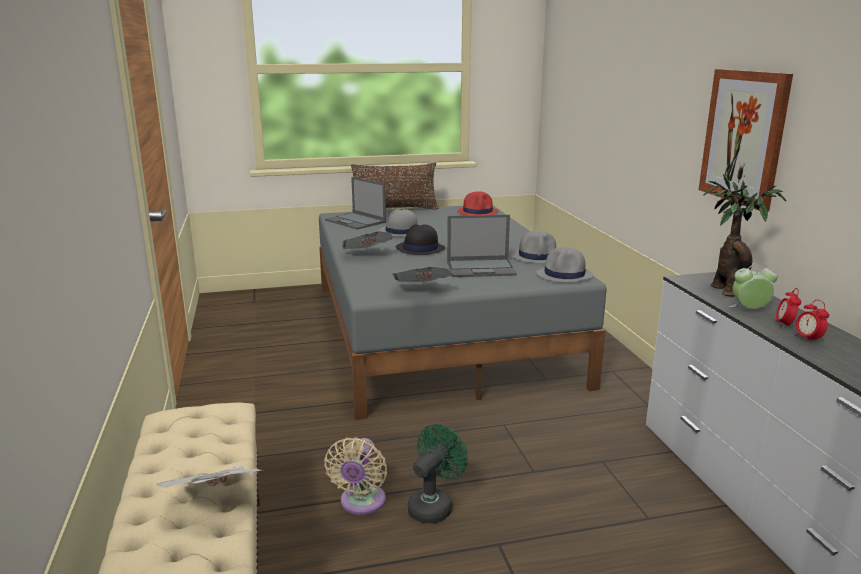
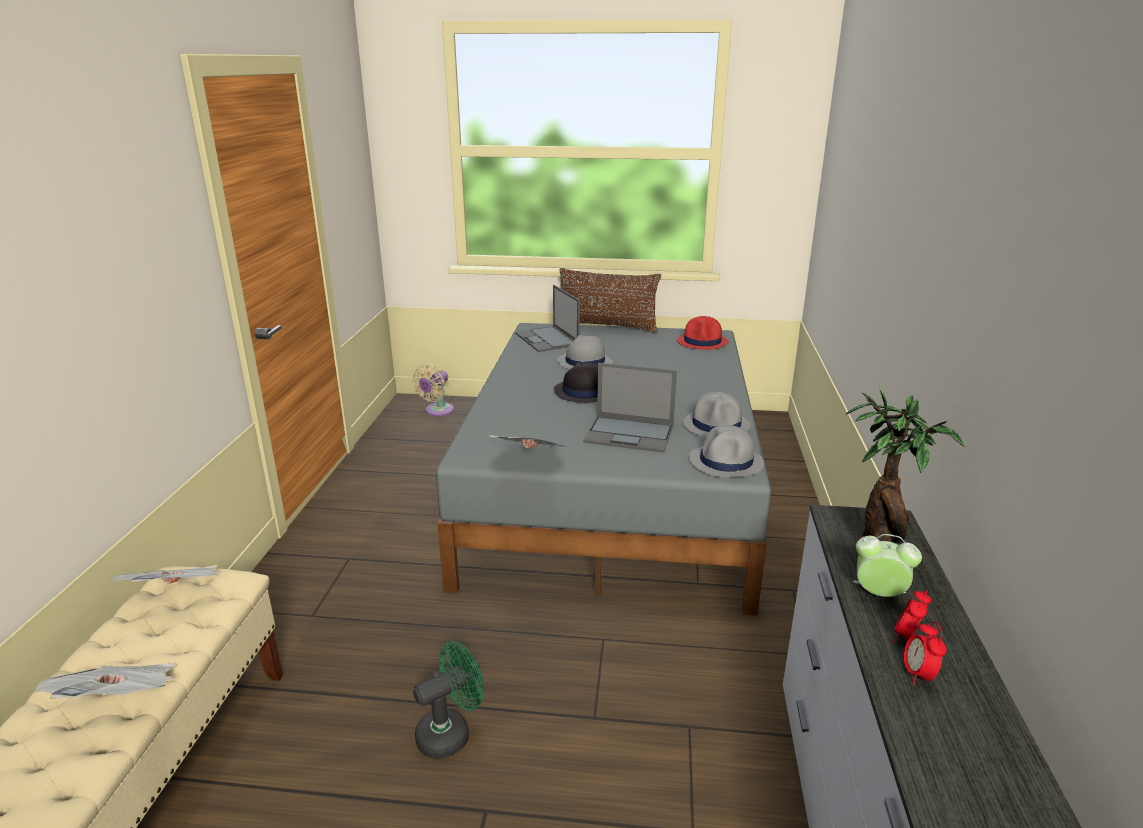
camera: 20 degrees right, 5 degrees up
(361, 503) = (377, 707): beige fan -> beige fan (437, 411)
(367, 255) = (516, 393): newspaper -> newspaper (179, 594)
(744, 137) = (959, 325): picture -> none

